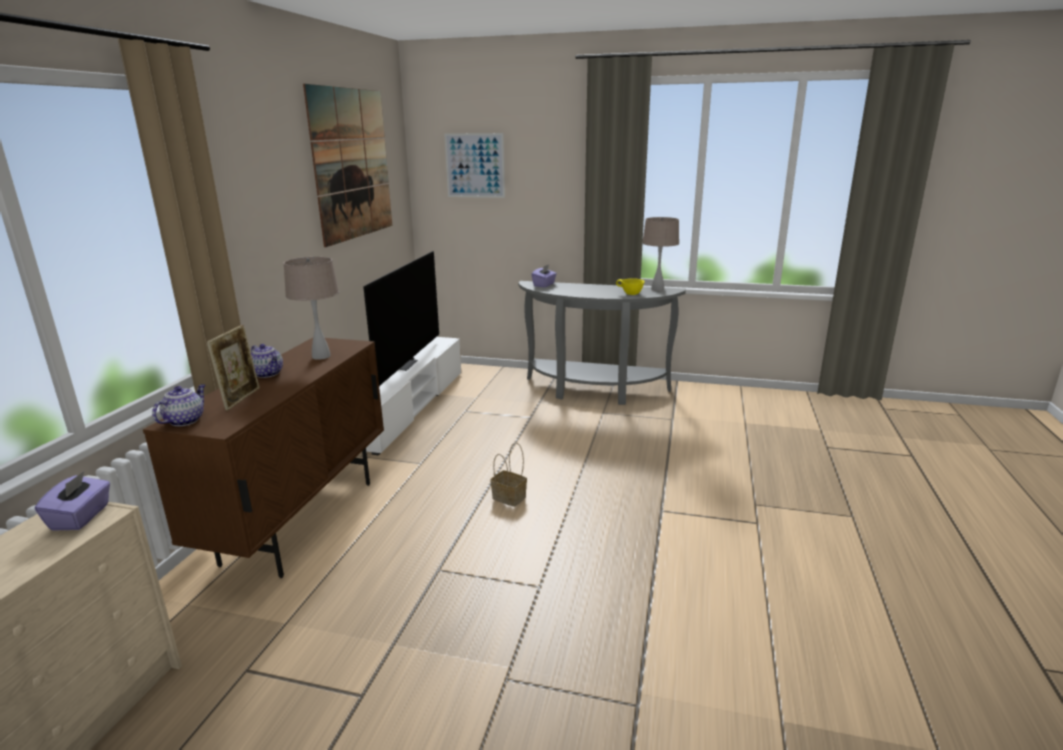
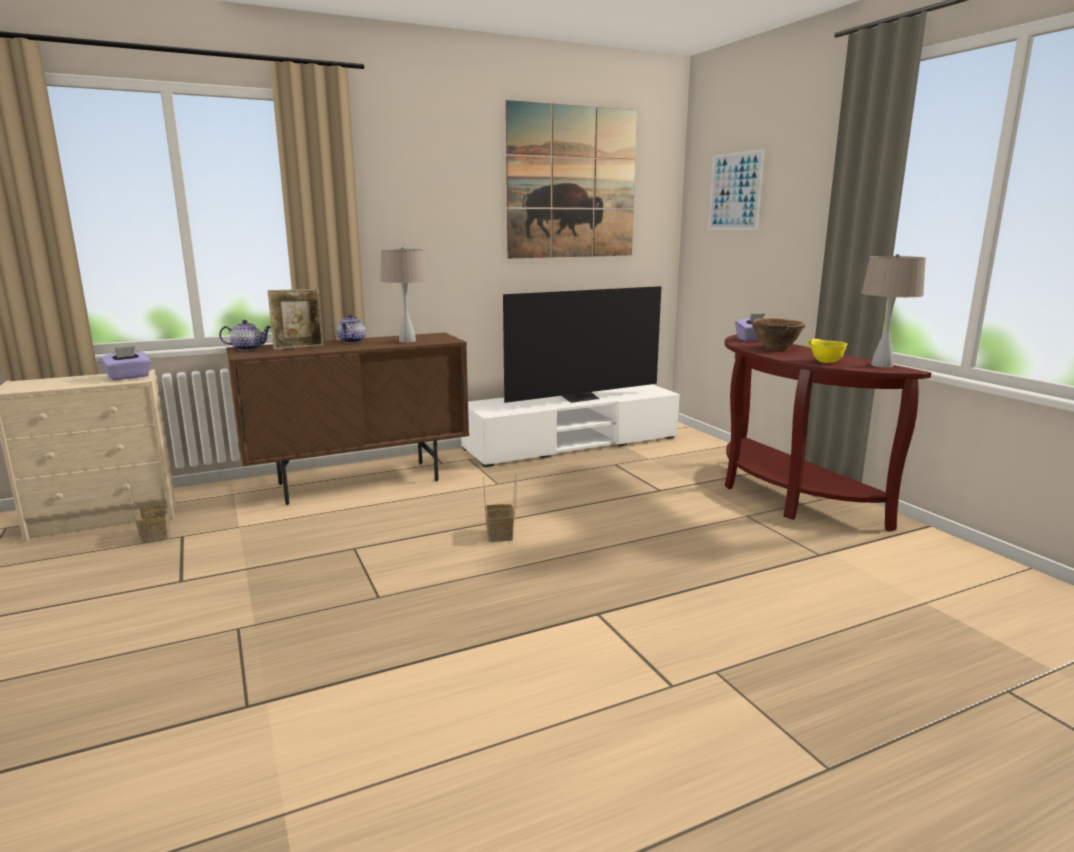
camera: 50 degrees right, 5 degrees down
(208, 691) = (155, 535): none -> basket
(577, 289) = (775, 348): none -> brown bowl
(594, 391) = (784, 495): grey console table -> brown console table

